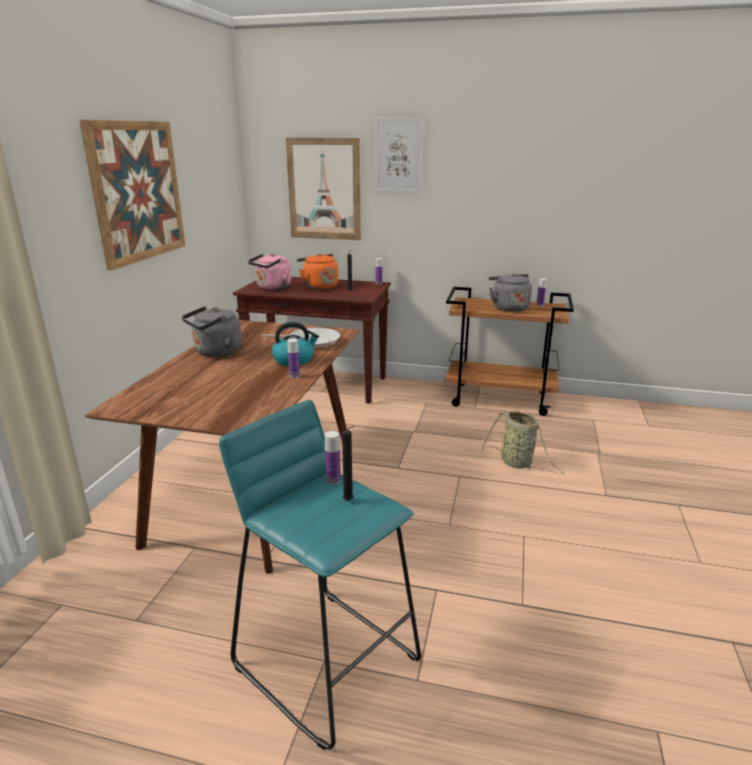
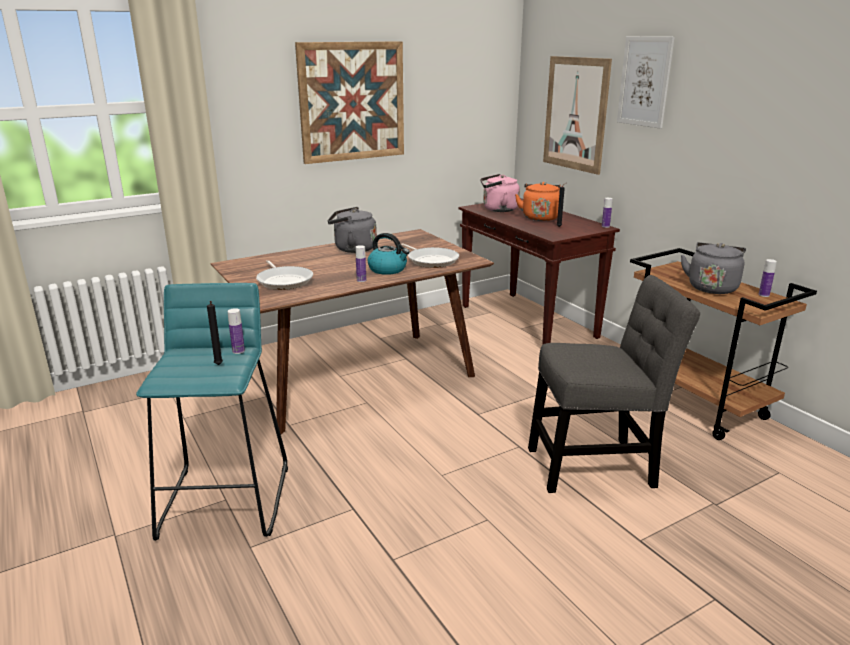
camera: 45 degrees right, 0 degrees up
(223, 401) = (284, 281): none -> frying pan
(518, 463) = (597, 466): basket -> grey chair

